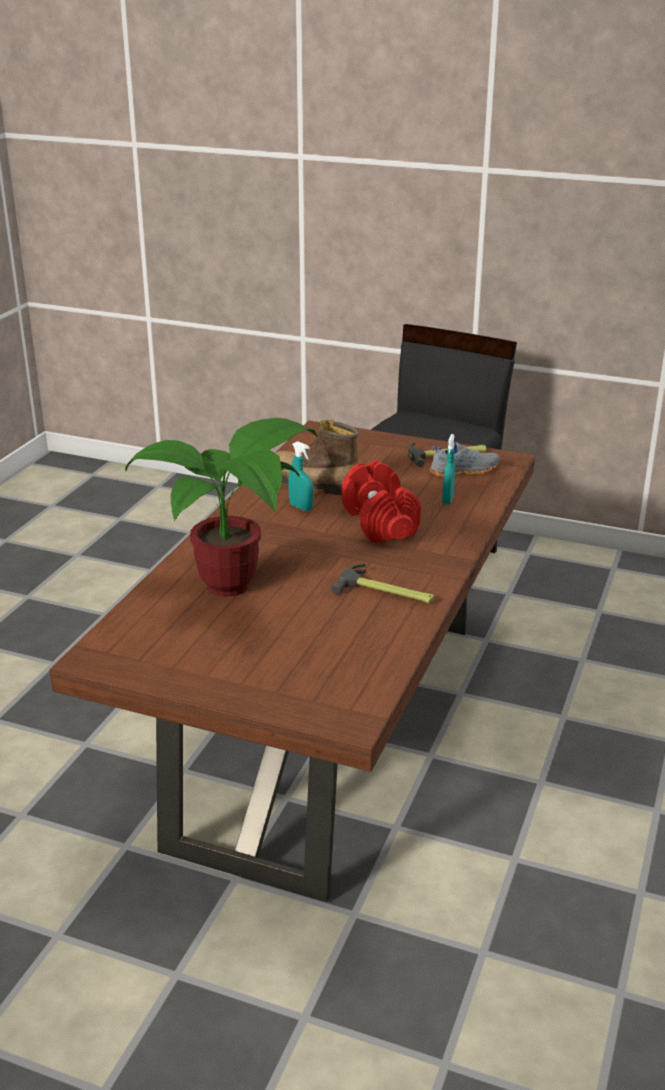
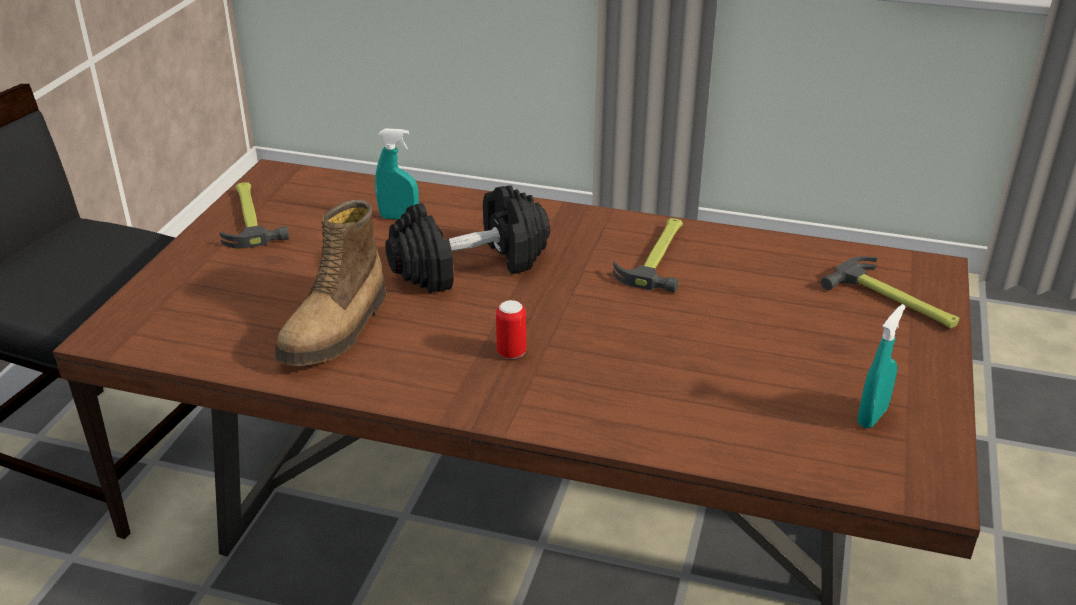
camera: 95 degrees left, 5 degrees up
(234, 589) = (689, 375): potted plant -> none
(274, 533) = (511, 353): none -> can
(301, 507) = (423, 334): turquoise spray bottle -> turquoise spray bottle (872, 416)
(305, 690) = (895, 301): none -> hammer
(380, 522) = (470, 265): red dumbbell -> black dumbbell
(463, 470) = (305, 206): grey shoe -> none

